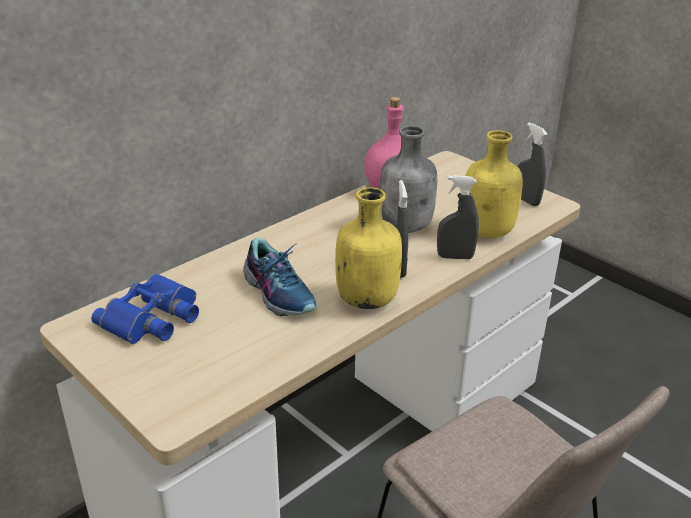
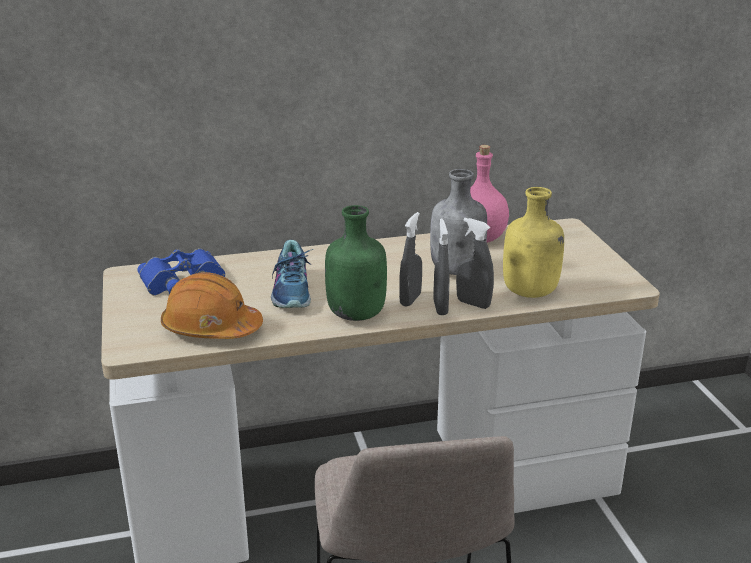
camera: 30 degrees right, 5 degrees down
(240, 363) = (211, 328): none -> orange hard hat
(367, 299) = (357, 314): yellow bottle -> green bottle
(526, 200) = (604, 277): grey spray bottle -> grey spray bottle (440, 308)

